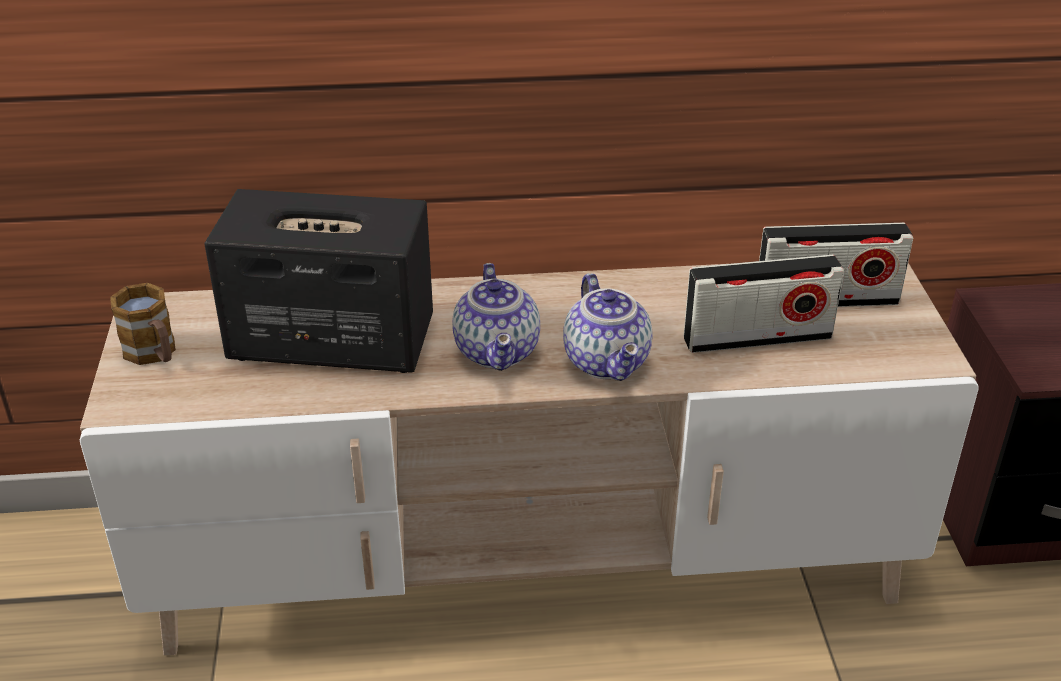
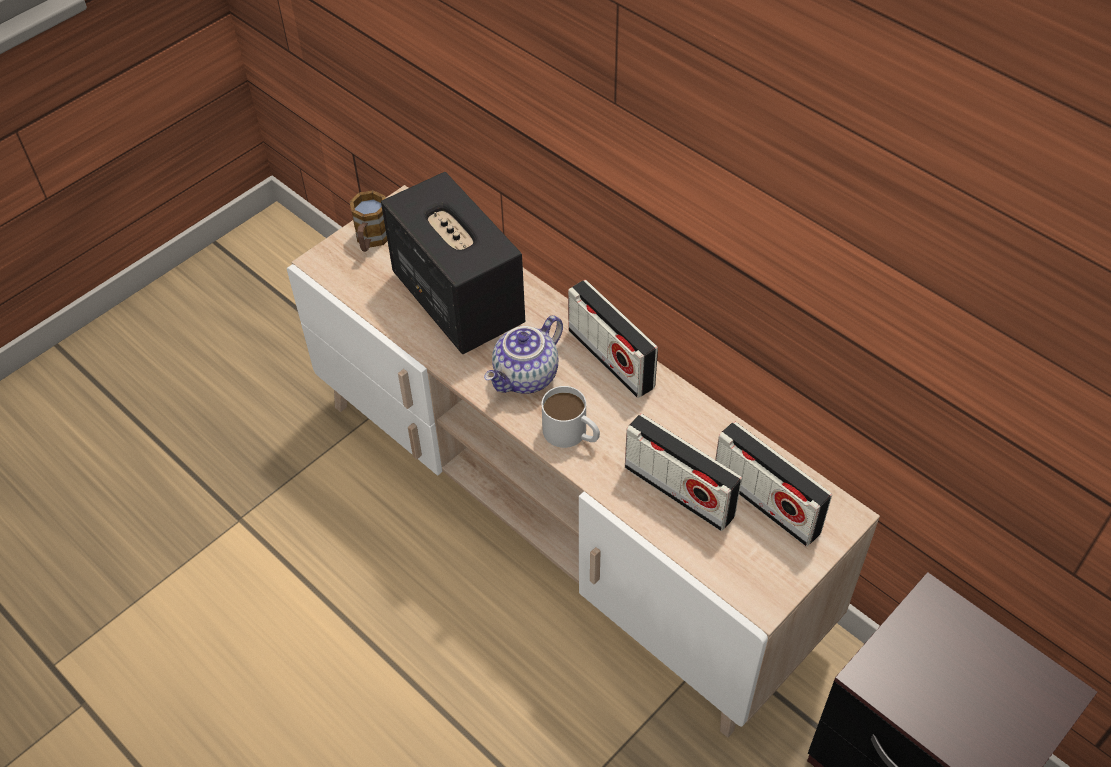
camera: 50 degrees right, 15 degrees up
(549, 293) = (611, 359): none -> radio
(609, 362) = (572, 434): teapot -> white mug

